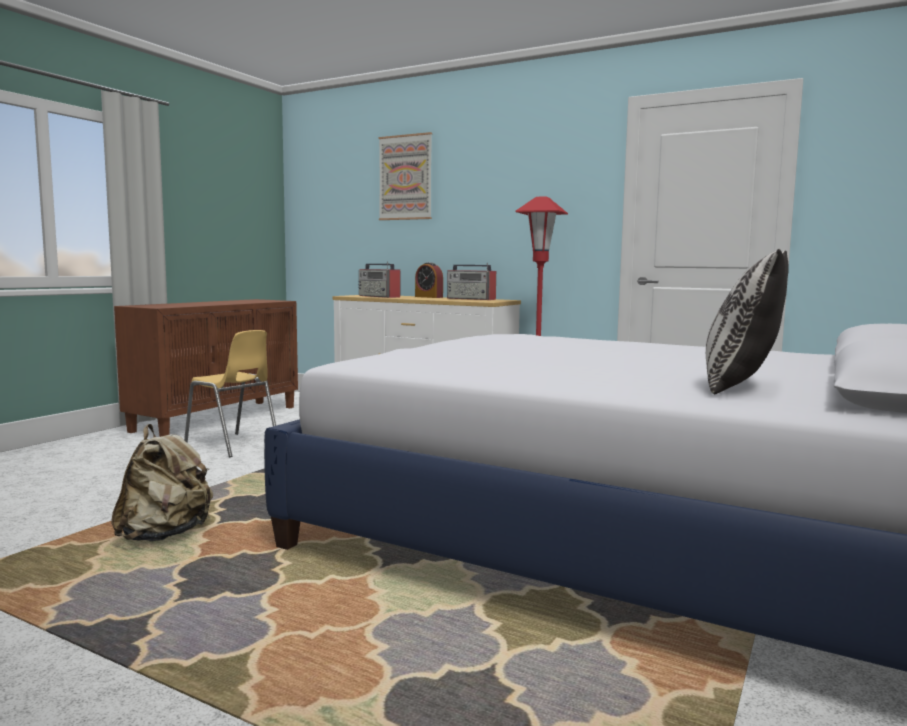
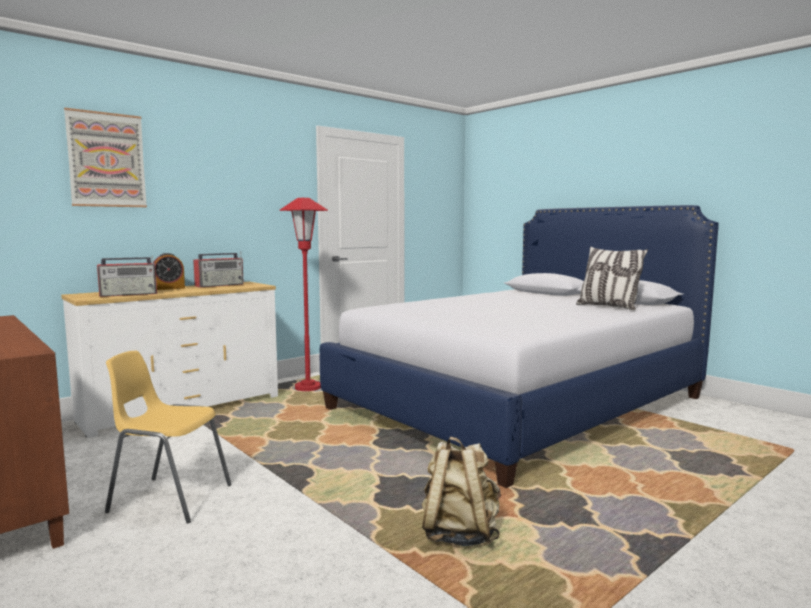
camera: 70 degrees left, 0 degrees up
(233, 445) = (169, 498): yellow chair -> yellow chair turned 135 degrees counterclockwise

